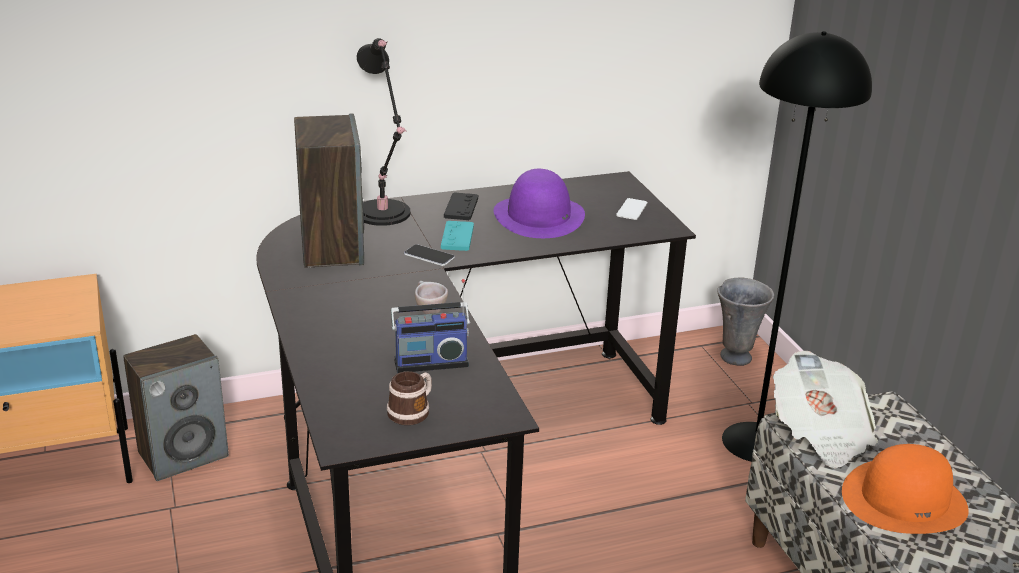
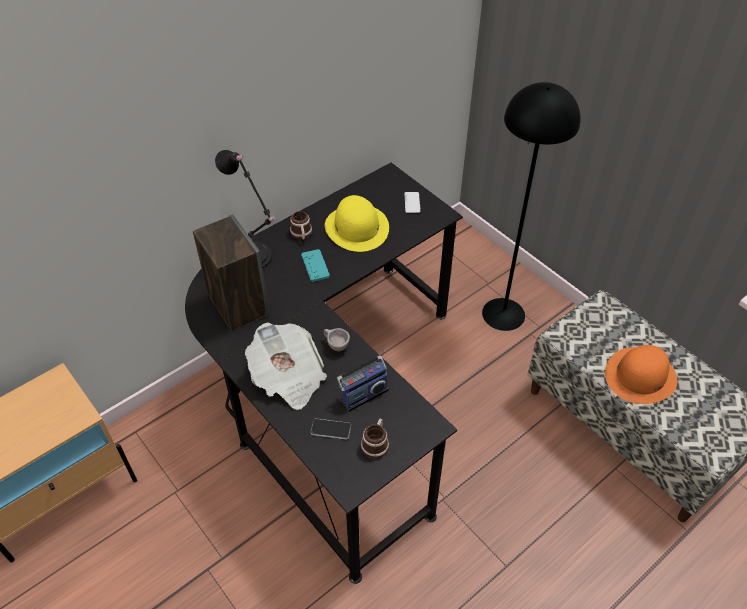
camera: 20 degrees left, 20 degrees up
(183, 454) = (158, 445): speaker -> none
(429, 256) = (307, 292): phone -> phone (330, 429)
(461, 207) = (301, 234): black game controller -> mug
(539, 216) = (357, 228): purple hat -> yellow hat
(736, 356) = (464, 247): grey vase -> none
(820, 433) = (577, 339): newspaper -> newspaper (288, 378)

